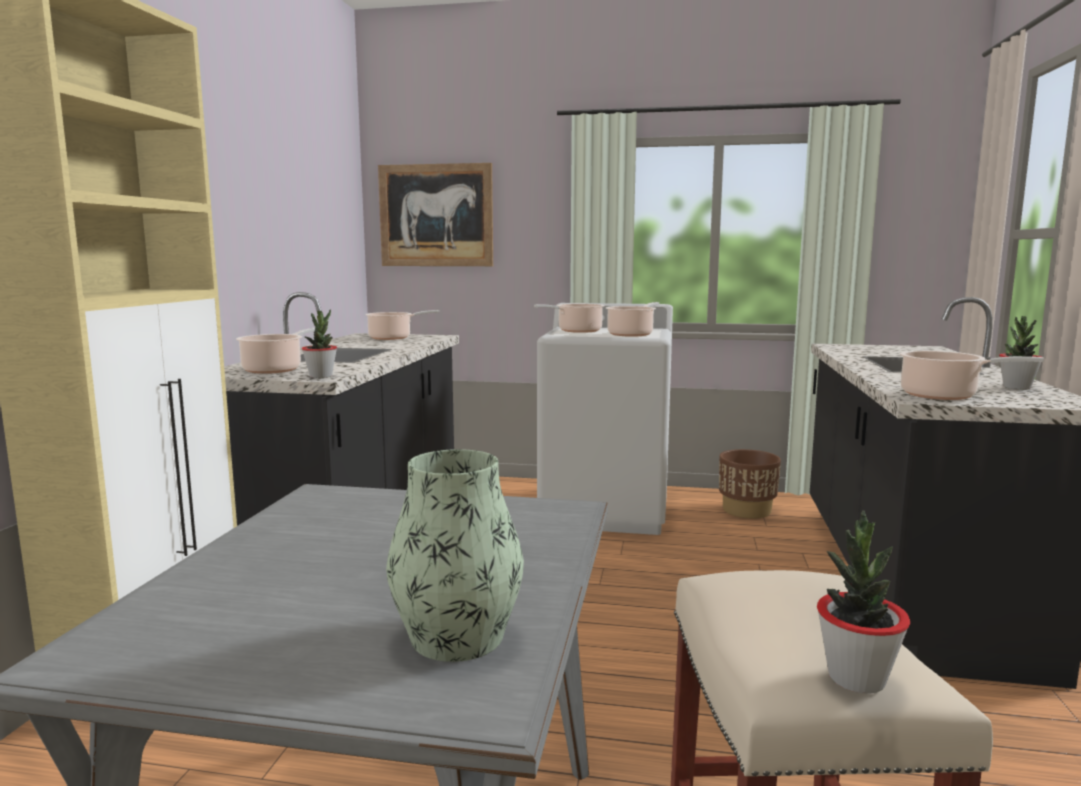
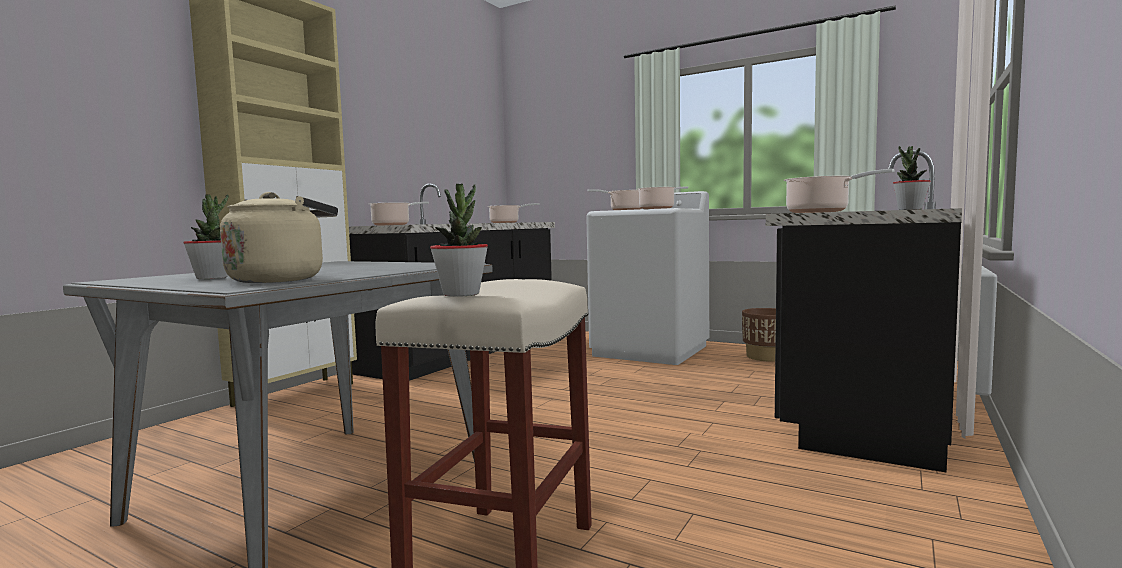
camera: 20 degrees right, 5 degrees down
(321, 376) = (410, 224): potted plant -> potted plant (212, 278)
(436, 215) = (549, 141): picture -> none
(457, 636) = (281, 280): vase -> beige kettle

